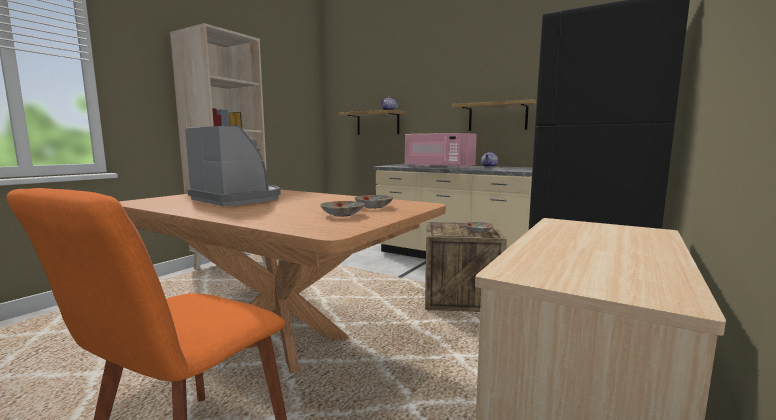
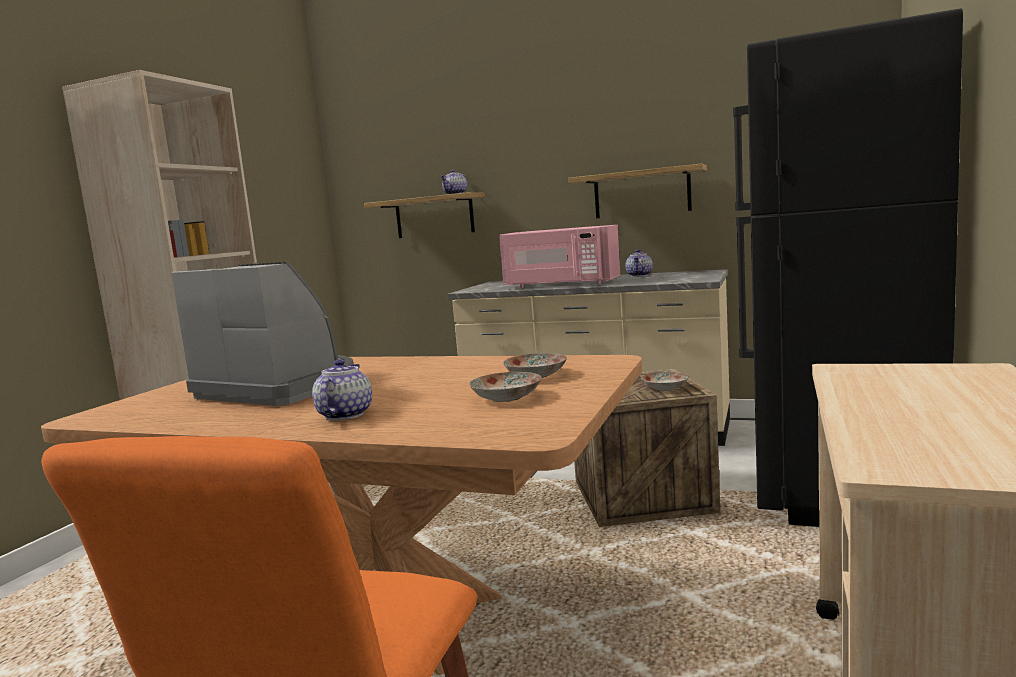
camera: 10 degrees left, 0 degrees up
(249, 213) = (344, 414): none -> teapot

